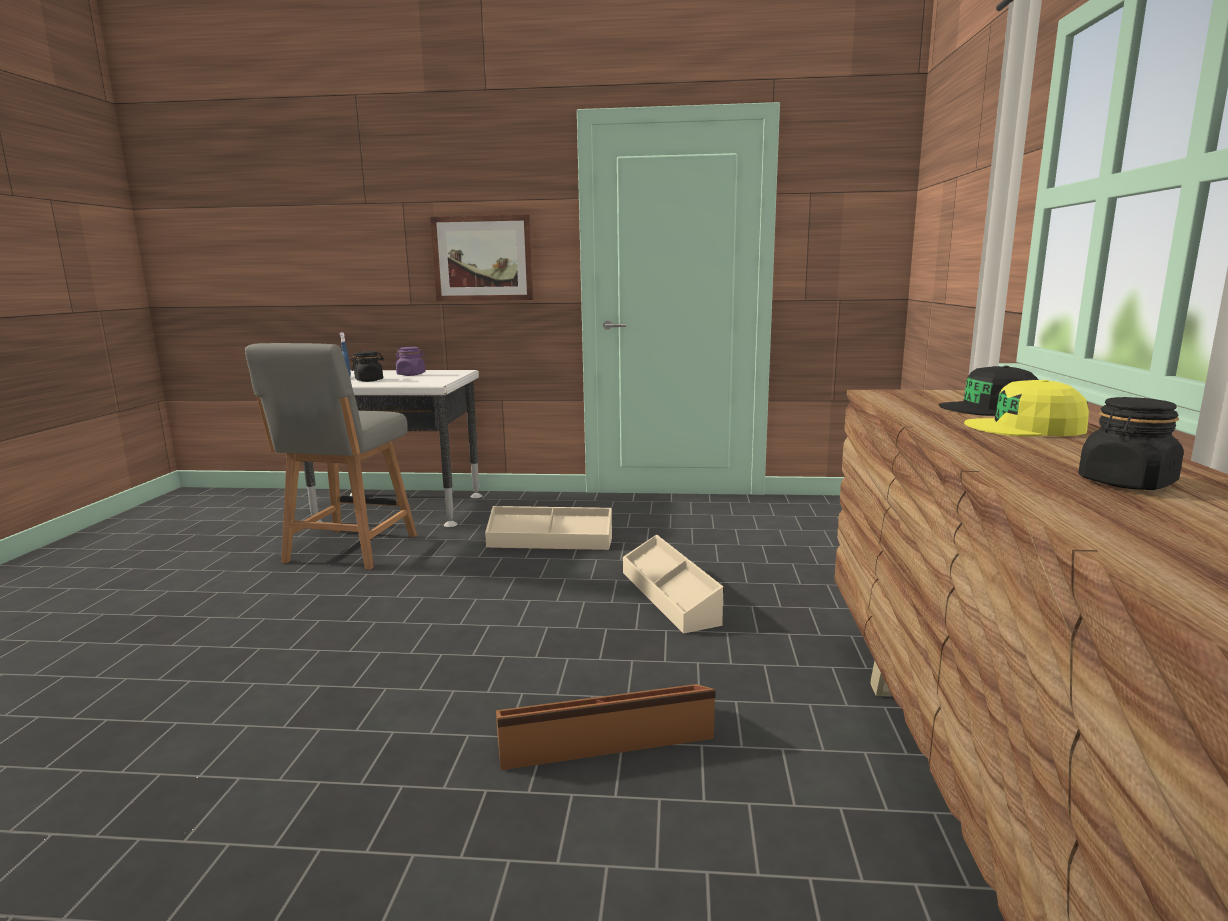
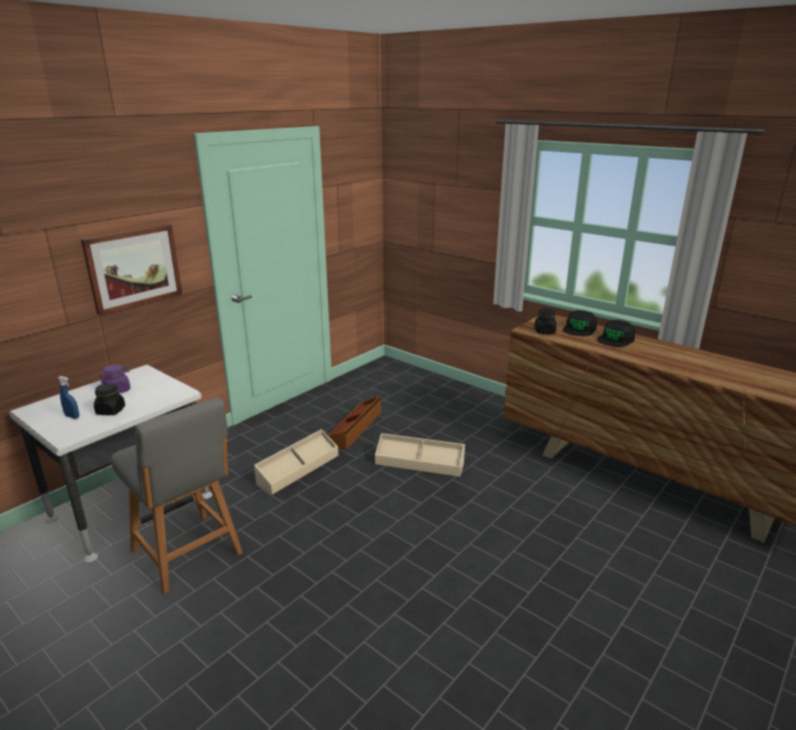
camera: 55 degrees left, 10 degrees up
(605, 738) = (527, 534): brown storage box -> brown storage box (356, 428)
(1026, 428) = (616, 339): yellow cap -> black cap
(1126, 483) = (692, 361): black jar -> black jar (544, 331)

